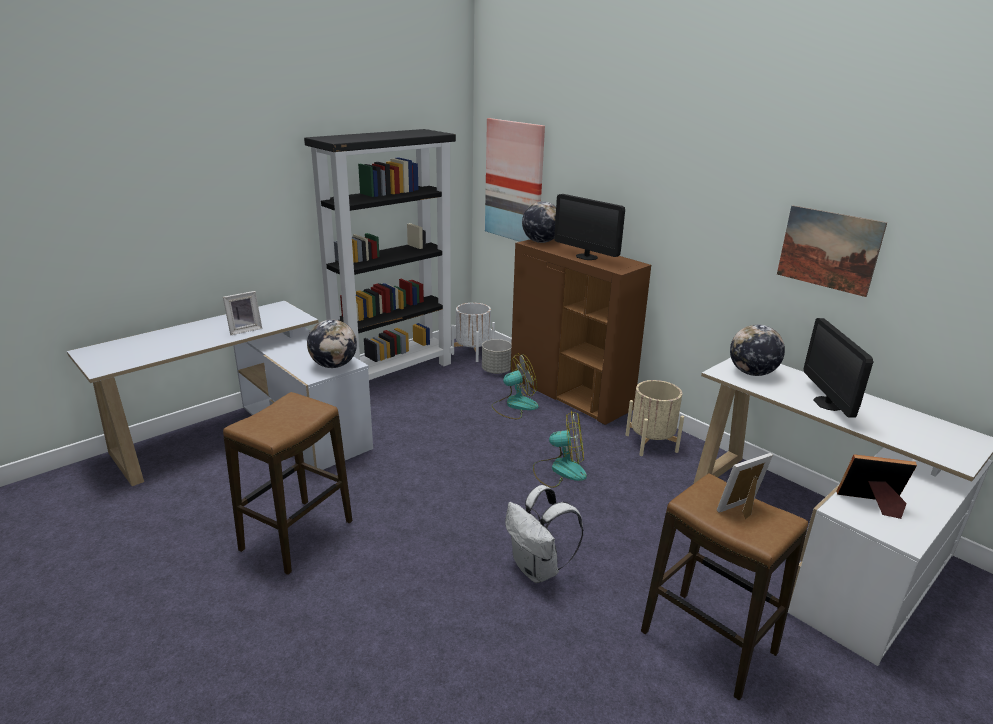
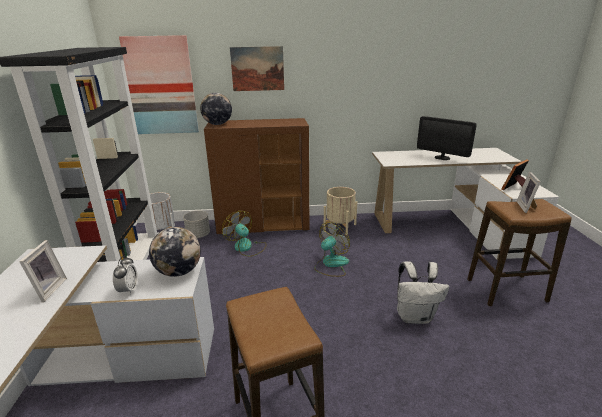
camera: 50 degrees left, 0 degrees up
(290, 359) = (128, 290): none -> alarm clock
(514, 405) = (246, 247): fan -> fan turned 60 degrees counterclockwise
(586, 257) = (266, 123): monitor -> none
(752, 373) = (397, 158): globe -> none
(828, 250) = (411, 80): picture -> picture (257, 69)

